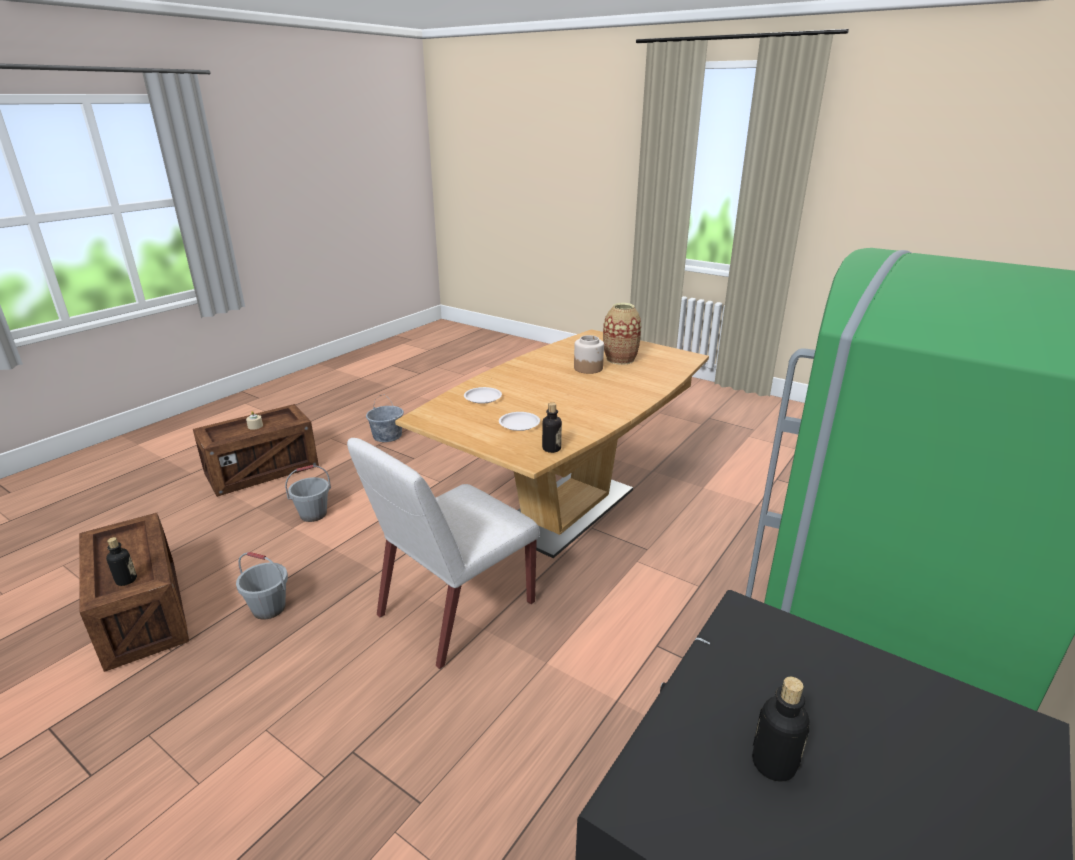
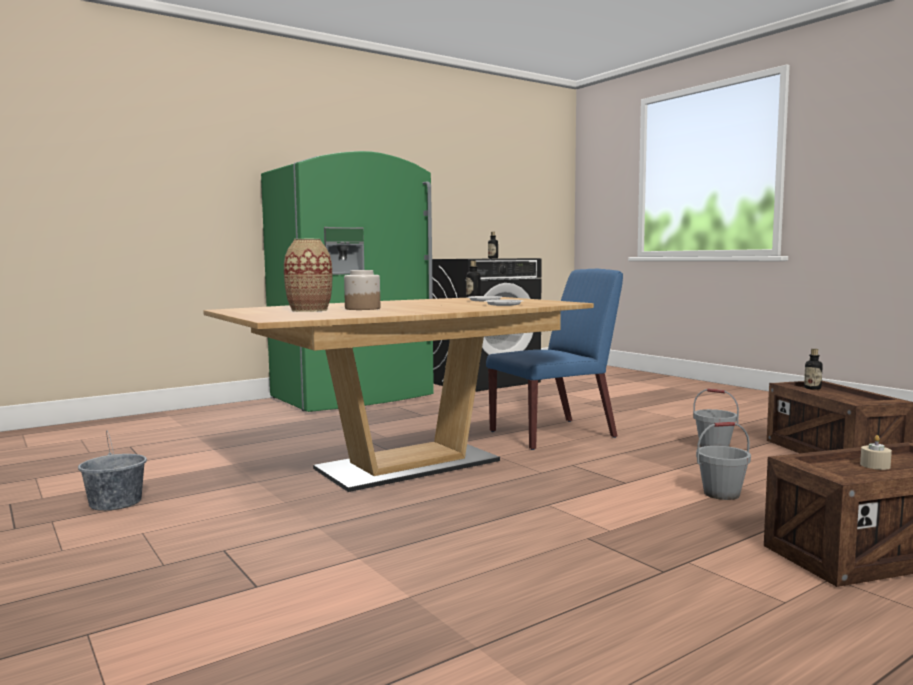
camera: 160 degrees left, 20 degrees down
(387, 436) = (649, 587): grey bucket -> grey bucket (115, 503)
(455, 610) = (553, 434): white chair -> blue chair

